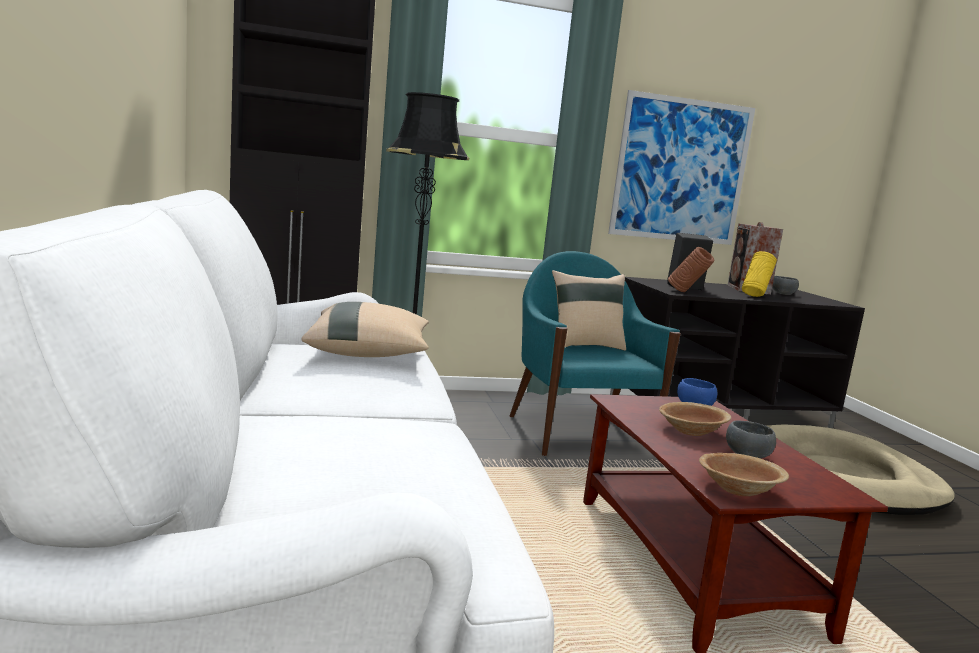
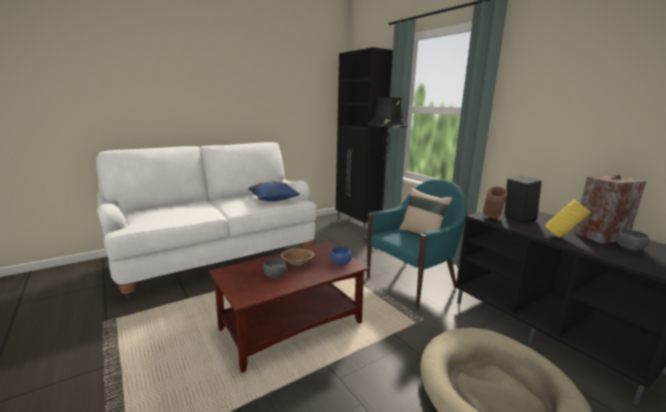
camera: 70 degrees right, 5 degrees up
(369, 353) = (273, 199): beige pillow -> blue pillow
(681, 170) = (565, 127): picture -> none
(738, 490) = (230, 273): brown bowl -> none

